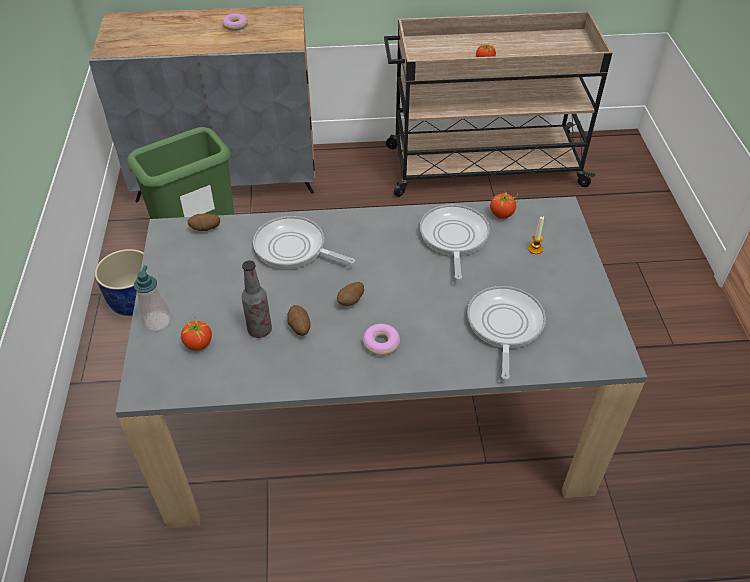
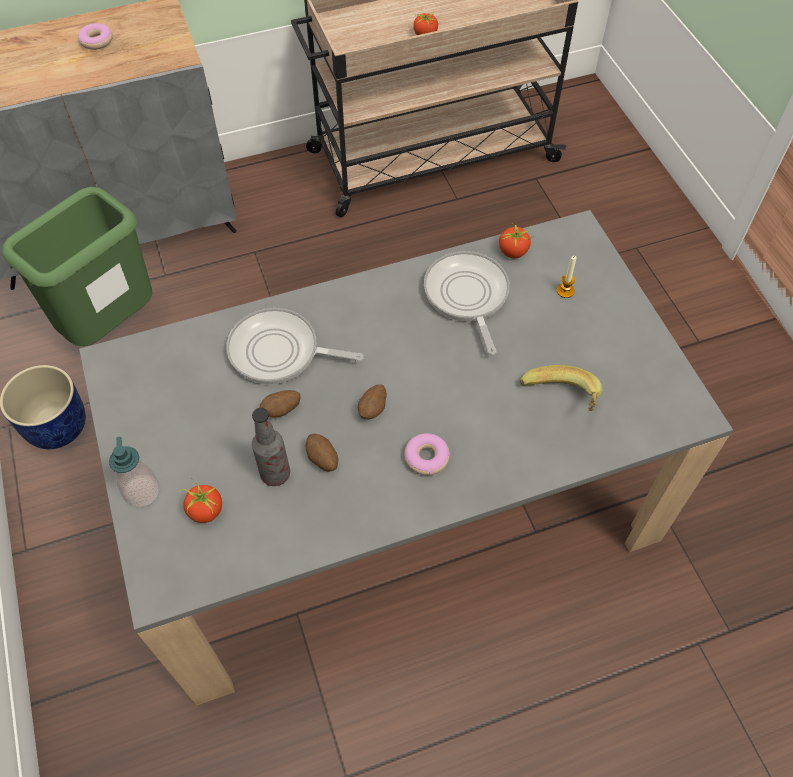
camera: 15 degrees left, 10 degrees up
(205, 229) = (158, 348): potato -> potato (281, 410)
(504, 326) = (560, 401): frying pan -> banana

